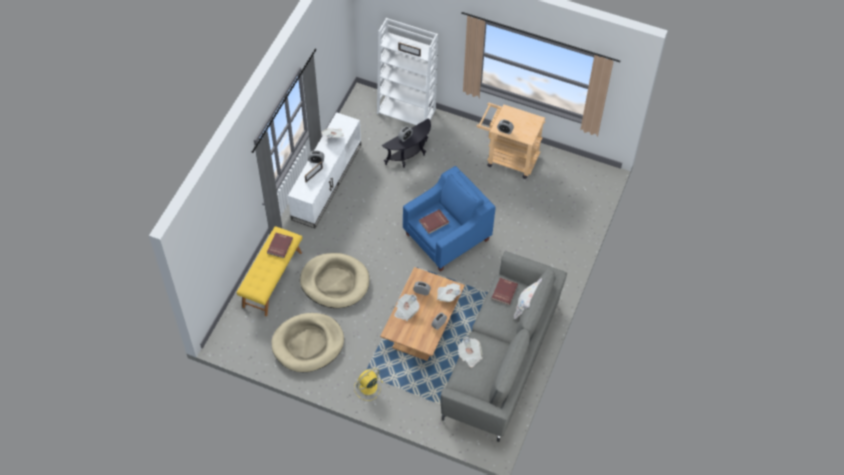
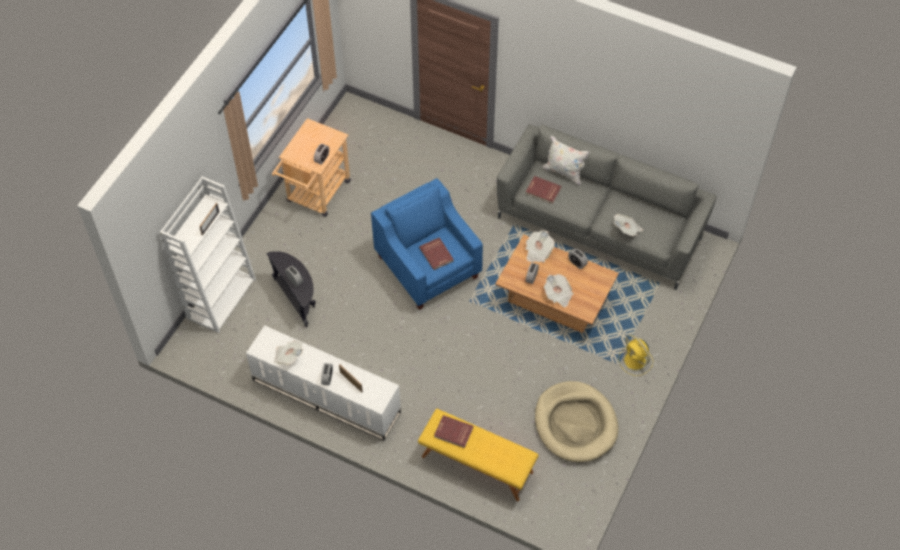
camera: 85 degrees left, 0 degrees up
(335, 282) = (486, 391): beige dog bed -> none

